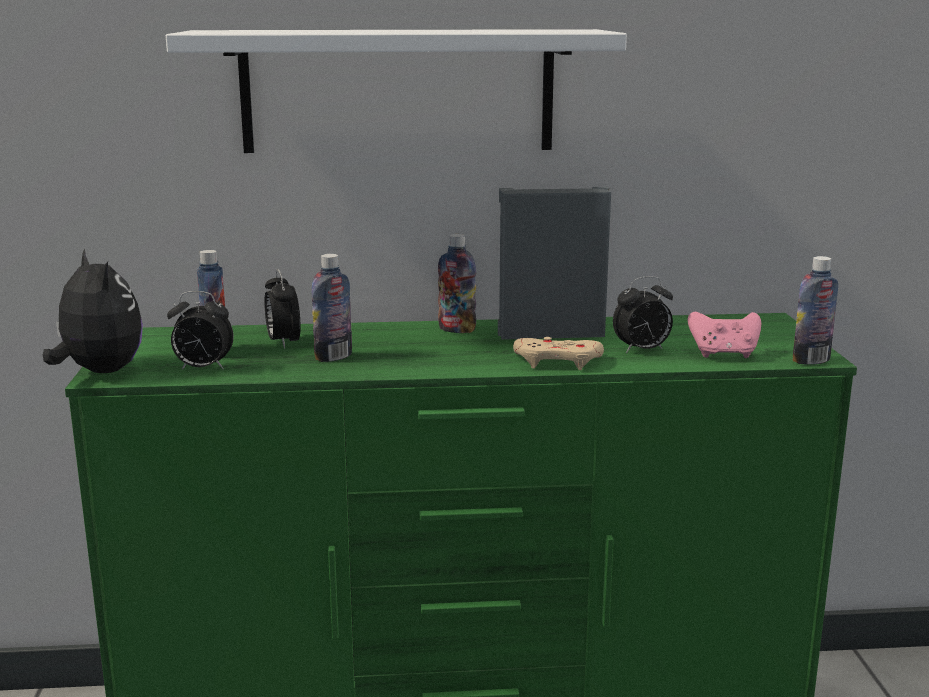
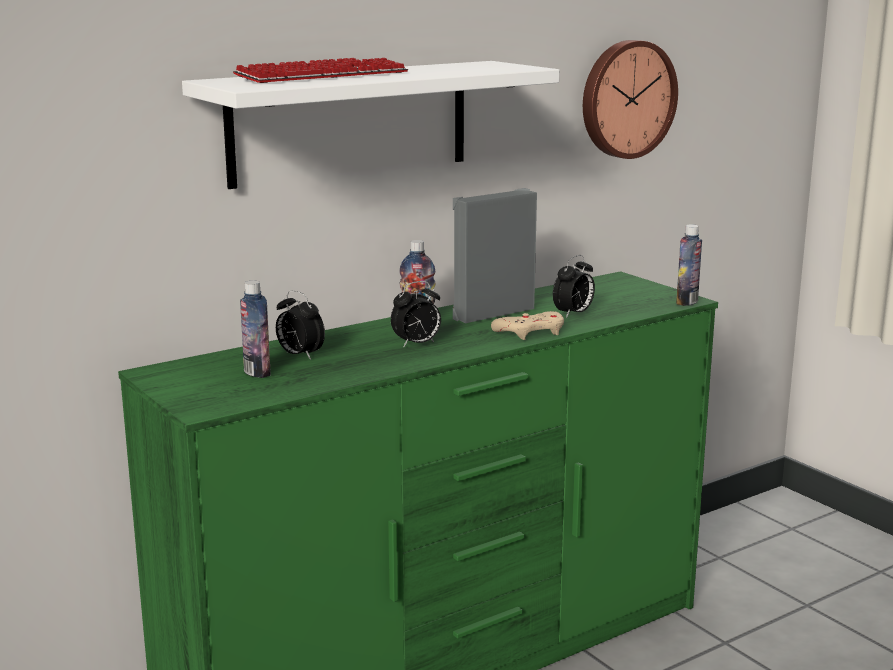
camera: 30 degrees left, 0 degrees up
(99, 372) = (189, 407): plush toy -> none
(202, 368) = (274, 387): alarm clock -> alarm clock (417, 344)
(330, 30) = (323, 76): none -> keyboard
(333, 357) = (362, 359): bottle -> none
(723, 354) = (629, 307): pink game controller -> none
(810, 91) = (626, 99): none -> wall clock

